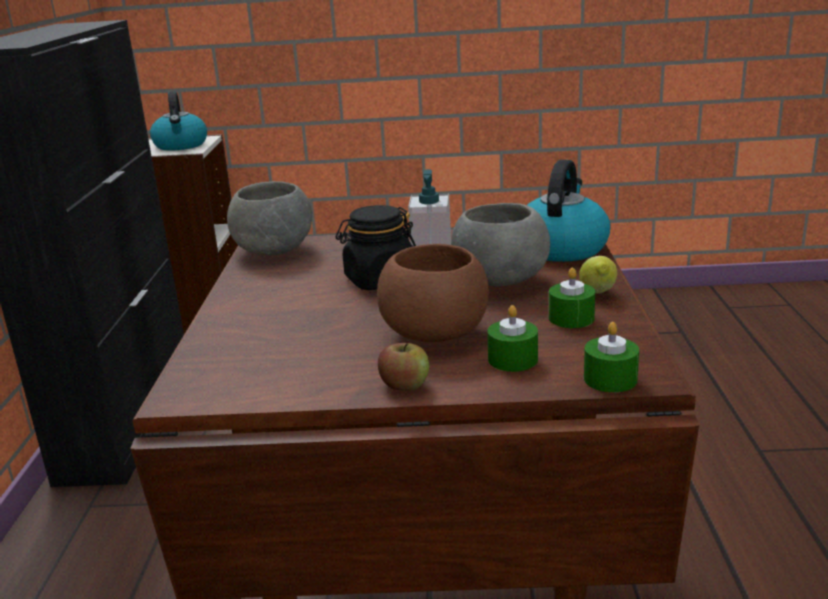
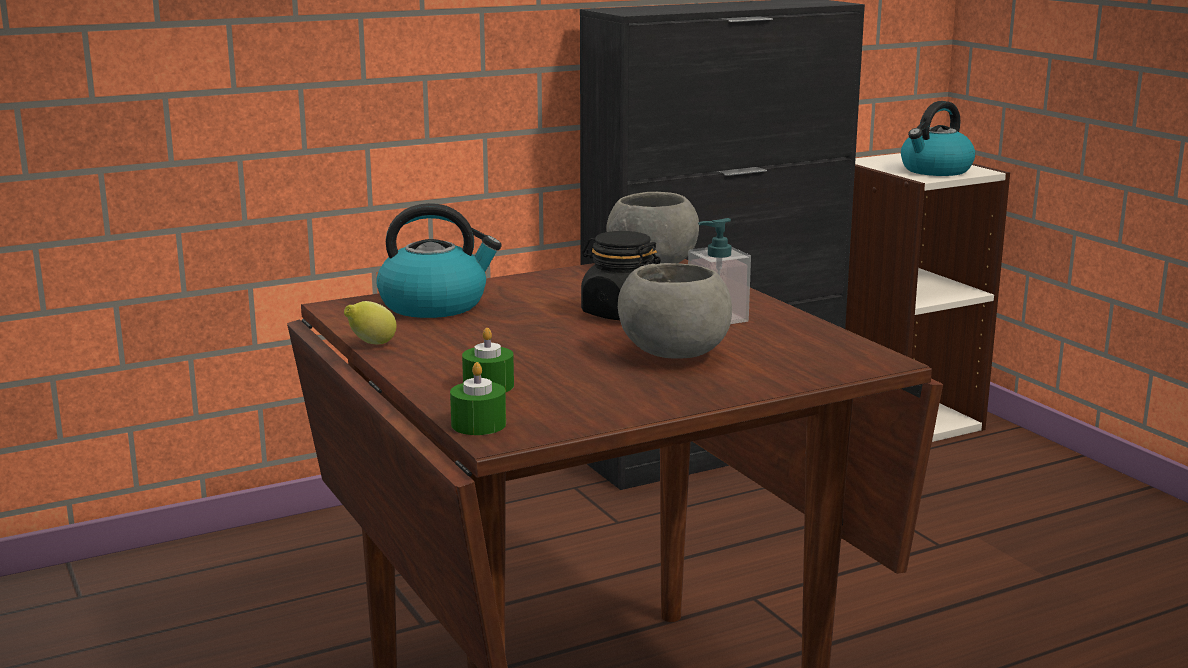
camera: 60 degrees right, 5 degrees down
(405, 385) = (408, 360): apple -> none
(434, 334) = (517, 352): brown bowl -> none
(561, 248) = (810, 364): kettle -> kettle (435, 305)
(571, 318) = (606, 394): green candle -> none
(597, 294) = (685, 396): lemon -> lemon (371, 344)

